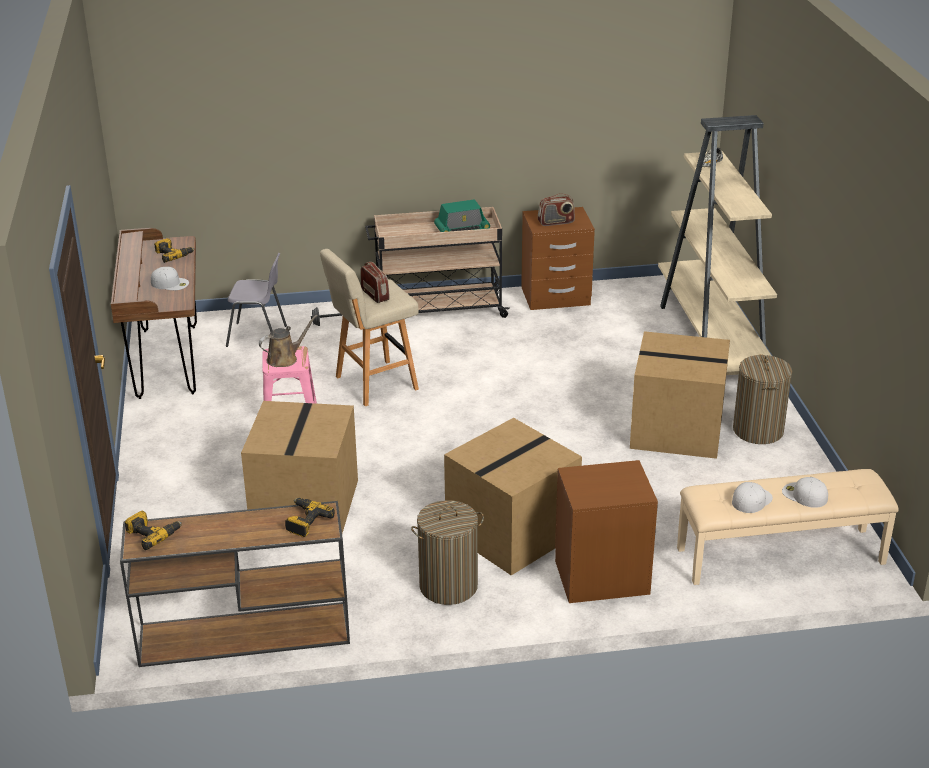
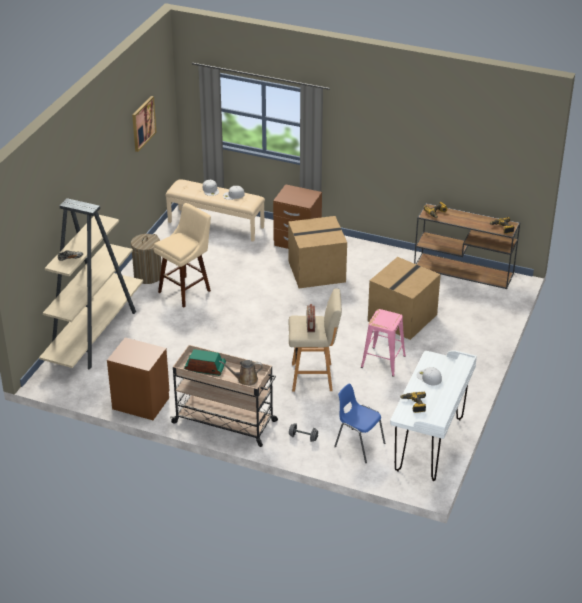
camera: 150 degrees left, 5 degrees up
(167, 361) = (430, 445): brown desk -> white desk
(258, 336) = (358, 444): grey chair -> blue chair
(285, 359) = (385, 319): brown watering can -> brown watering can (245, 379)
(448, 586) = (364, 260): laundry basket -> none
(556, 222) = (141, 351): radio -> none
(675, 430) = (186, 290): cardboard box -> beige stool
(888, 270) = (143, 123): none -> picture

